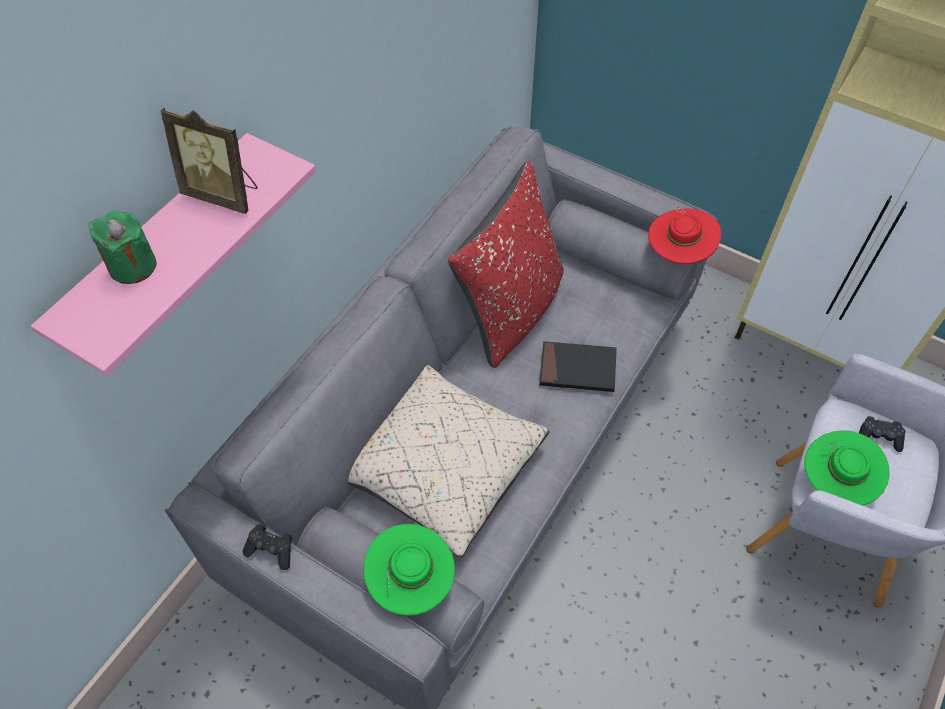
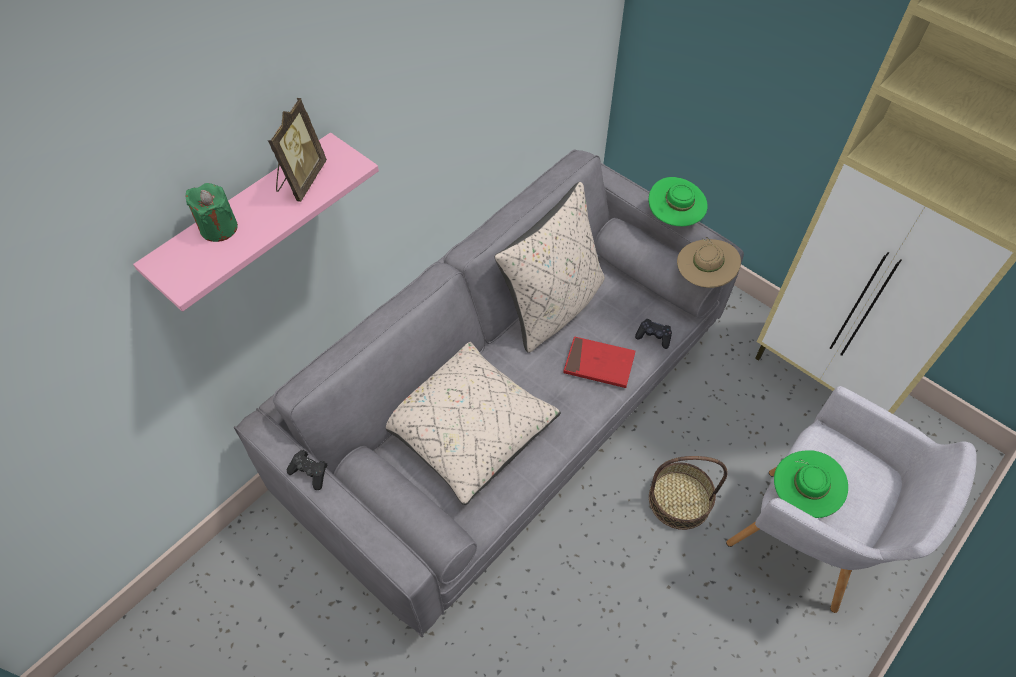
camera: 10 degrees right, 0 degrees up
(223, 194) = (301, 180): picture frame -> picture frame turned 105 degrees counterclockwise
(411, 581) = (417, 517): green hat -> green hat (674, 218)
(511, 311) = (553, 306): red pillow -> beige pillow
(577, 369) = (599, 364): black book -> red book
(678, 253) = (703, 277): red hat -> beige hat
(685, 509) = (679, 499): none -> basket
(878, 437) = (849, 462): black game controller -> black game controller (653, 336)

